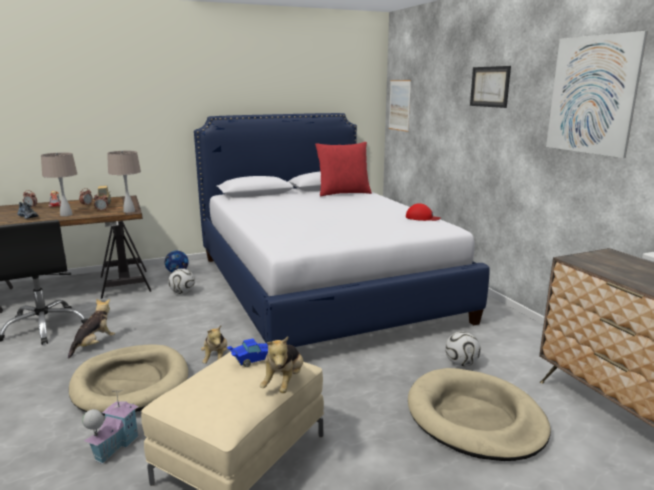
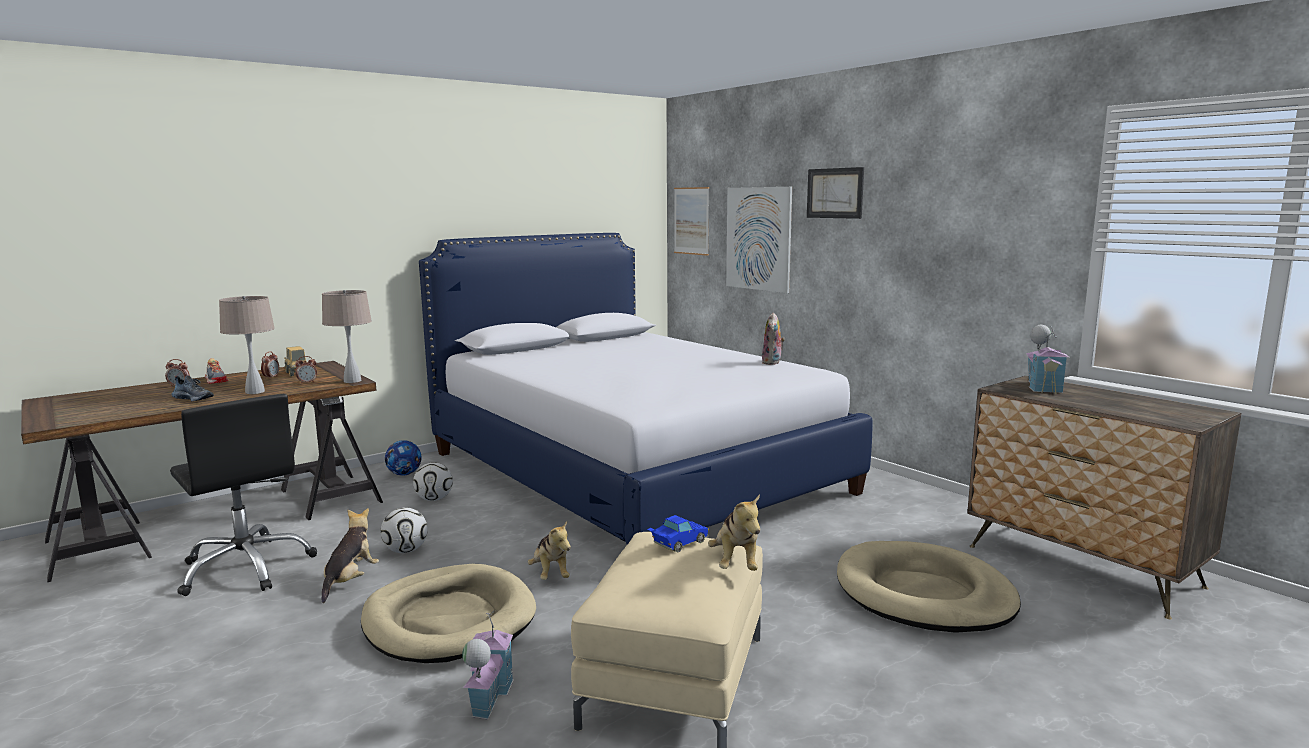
camera: 15 degrees left, 5 degrees down
(343, 193) = (638, 341): red pillow -> none
(422, 218) = (772, 362): red cap -> plush toy
(461, 364) = (870, 539): football -> football (405, 551)
(592, 95) = (978, 200): picture -> picture (758, 238)
(613, 261) = (1042, 387): none -> toy house

